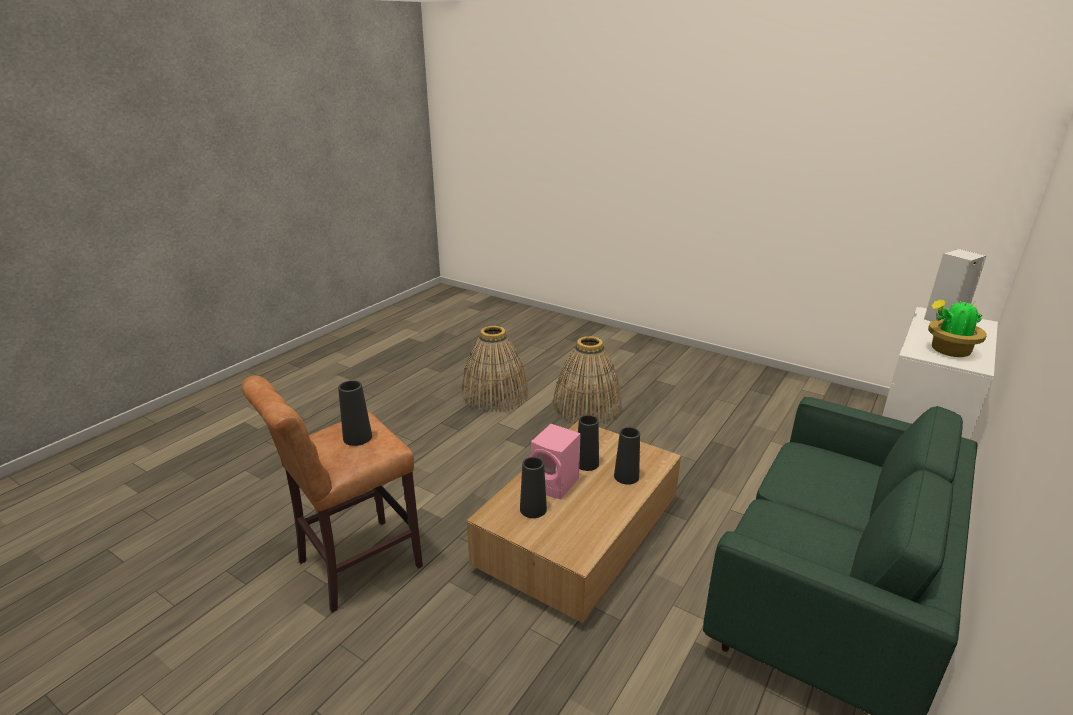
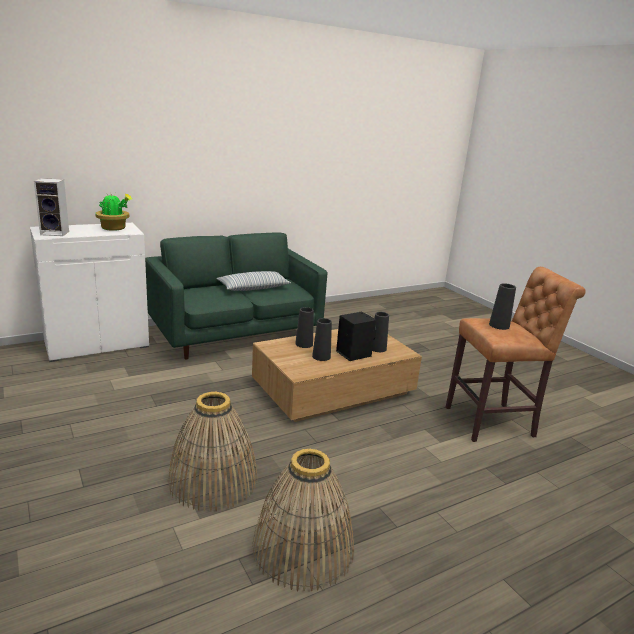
camera: 155 degrees left, 5 degrees down
(556, 484) = (353, 353): pink speaker -> black speaker
(824, 531) = (253, 288): none -> pillow

